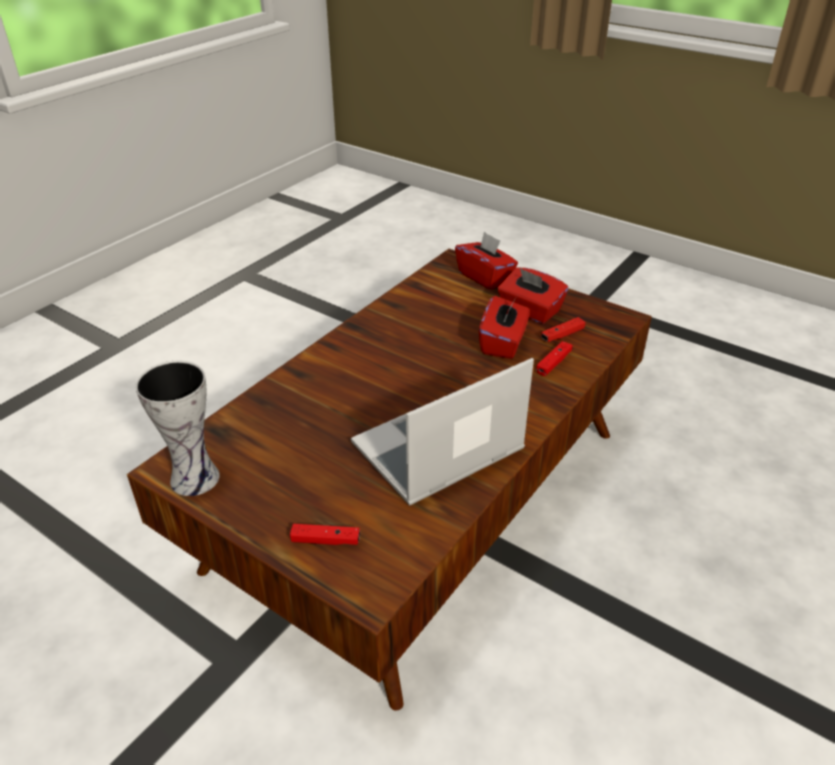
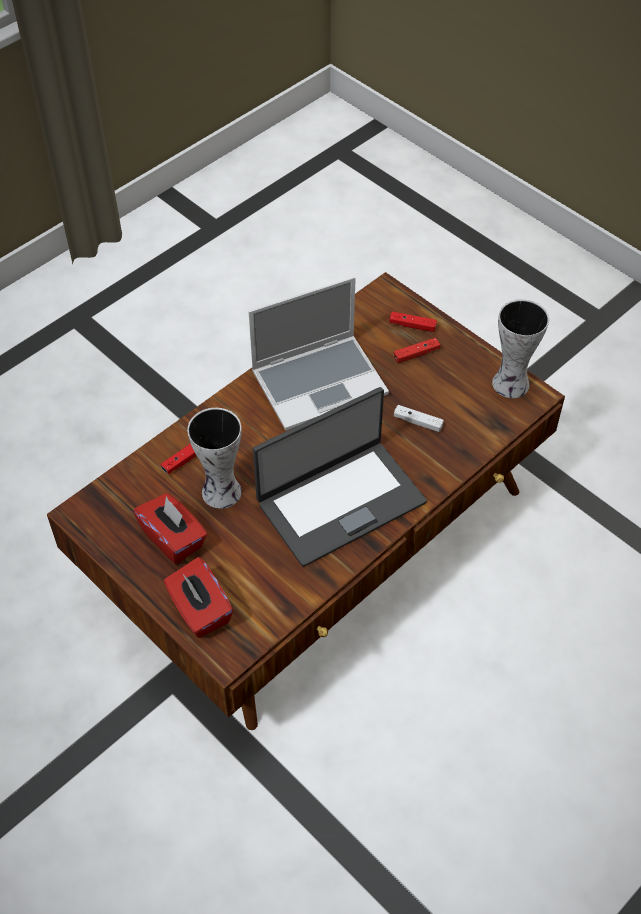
camera: 170 degrees left, 15 degrees up
(314, 423) = (418, 422): none -> white game controller
(388, 349) = (340, 501): none -> laptop
(503, 343) = (222, 493): red tissue box -> vase
(562, 335) = (157, 496): red game controller -> red game controller (416, 354)

